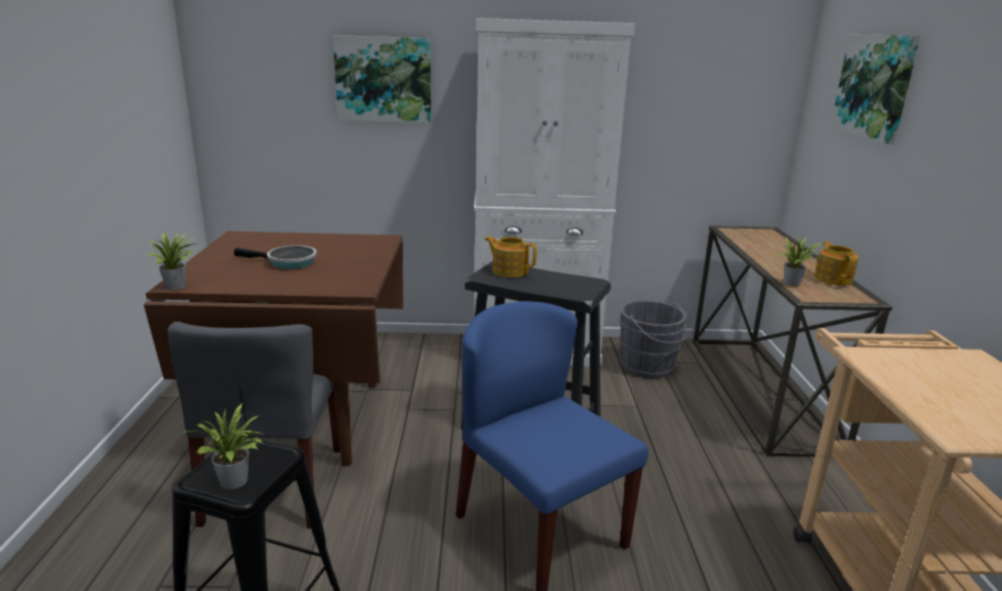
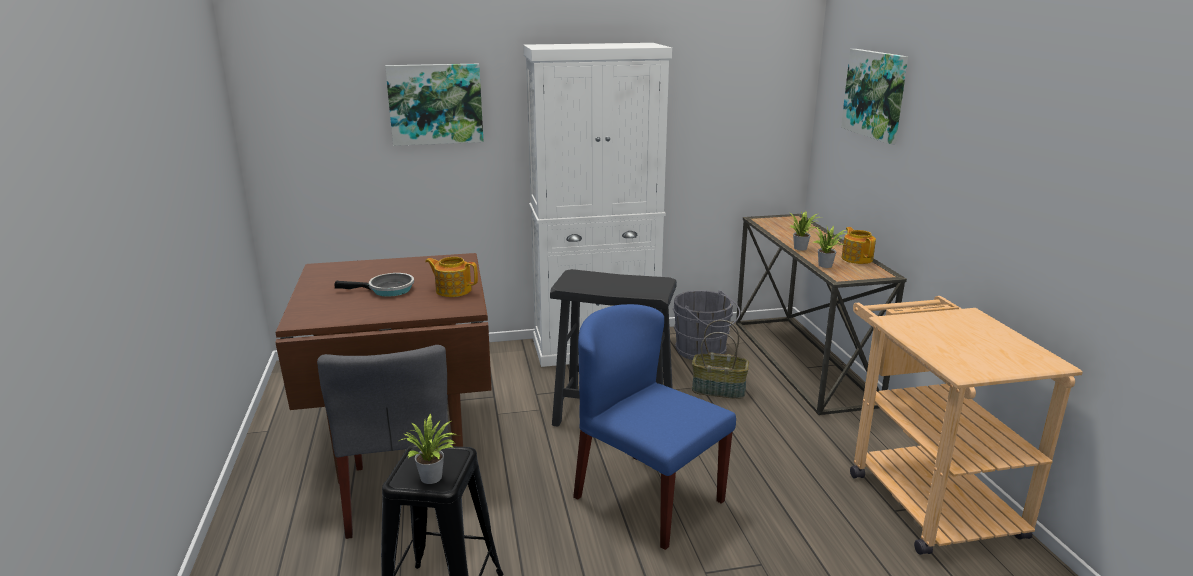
camera: 10 degrees left, 0 degrees up
(178, 286) = (302, 323): potted plant -> potted plant (802, 248)
(509, 271) = (586, 278): teapot -> teapot (453, 290)
(656, 411) = (719, 389): none -> basket

